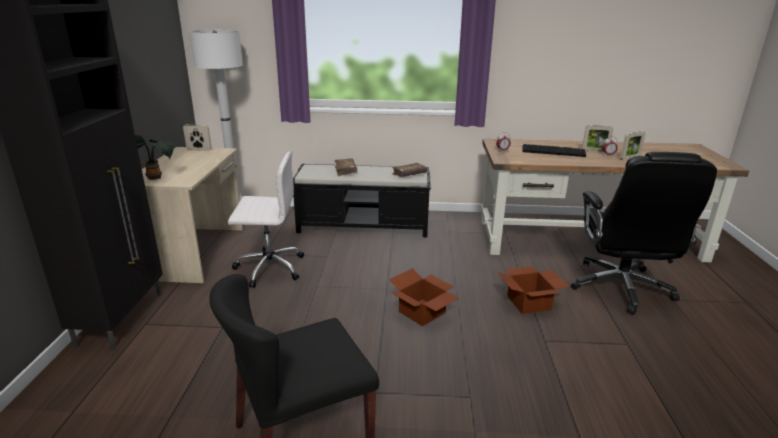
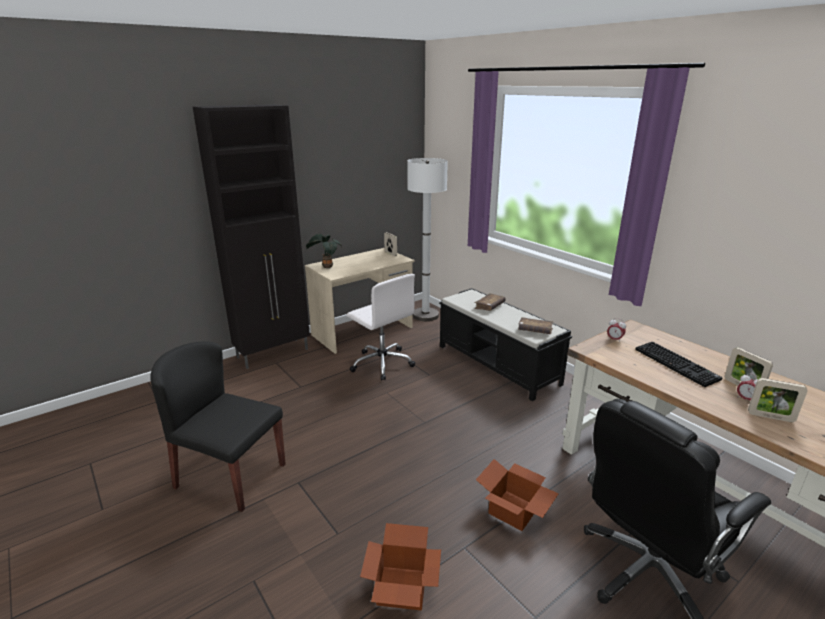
camera: 50 degrees right, 0 degrees up
(422, 313) = (415, 456): cardboard box -> cardboard box (400, 589)

